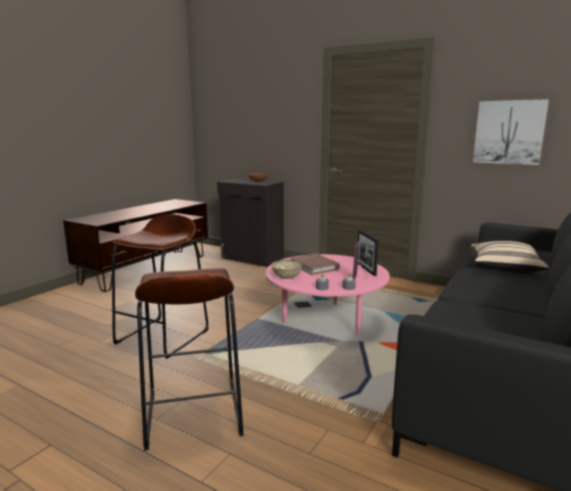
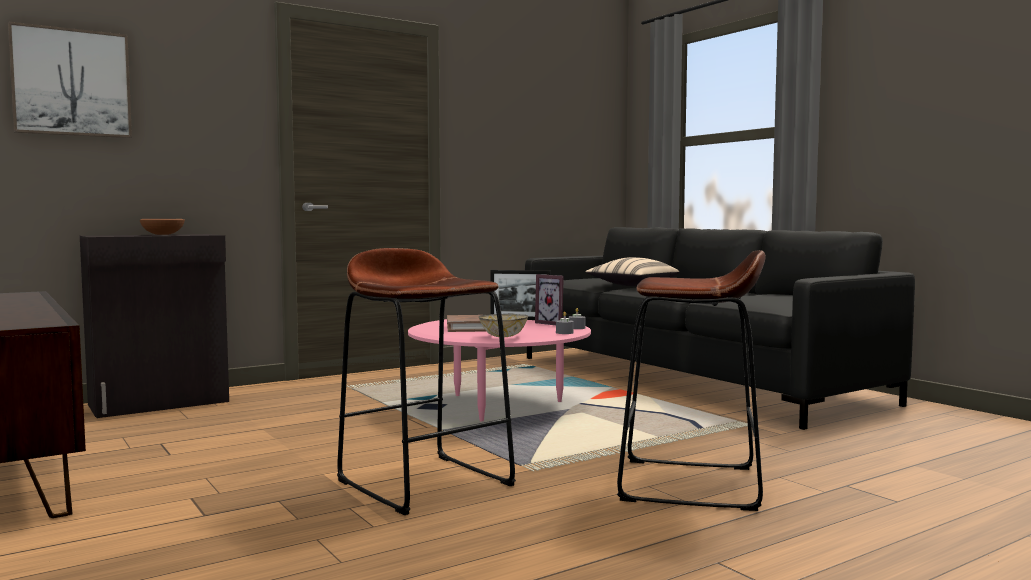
camera: 65 degrees left, 10 degrees down
(509, 132) = (523, 152): picture -> picture (71, 82)

